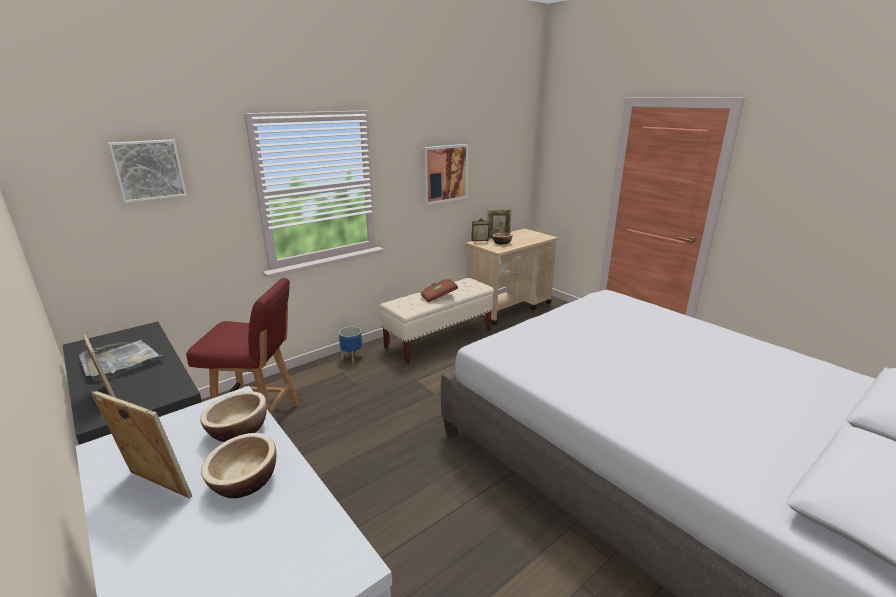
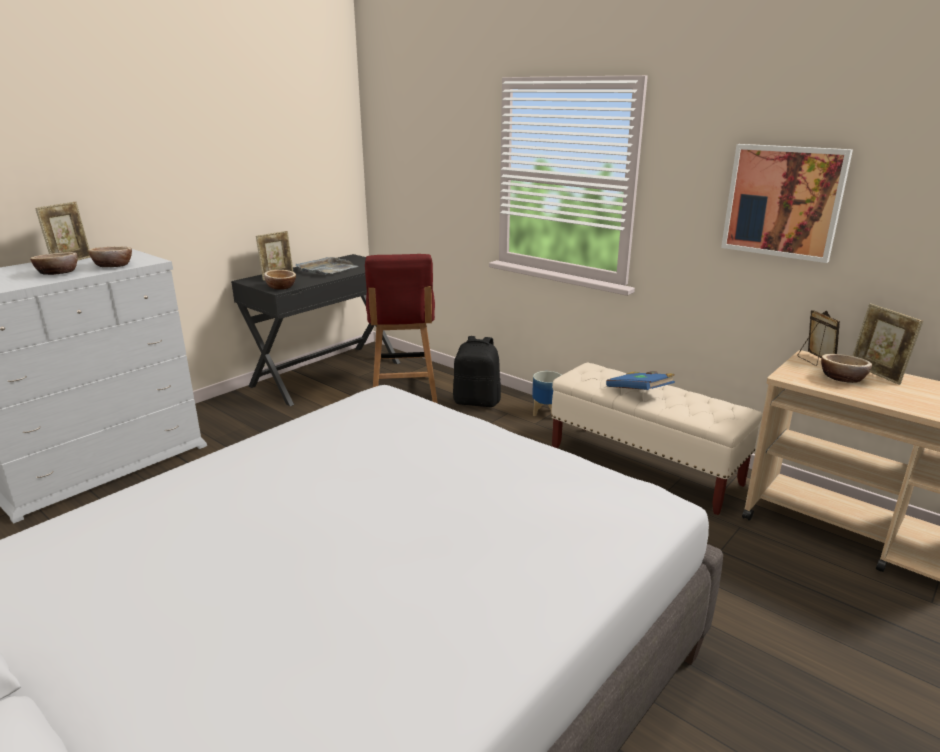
camera: 80 degrees right, 0 degrees up
(148, 170) = (428, 129): picture -> none
(169, 389) = (281, 287): none -> bowl
(312, 384) = (477, 402): none -> black backpack
(438, 296) = (639, 392): brown book -> blue book

